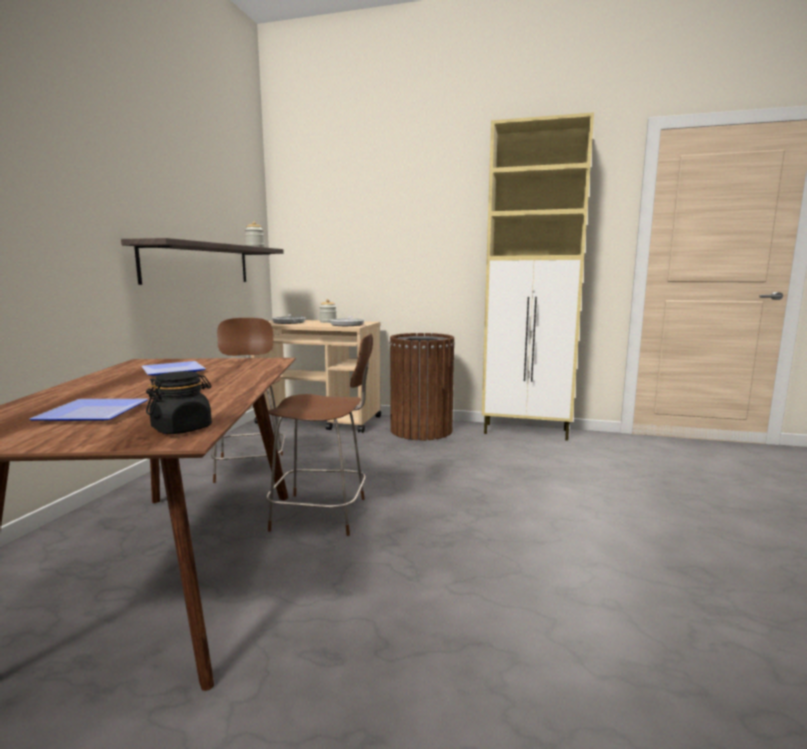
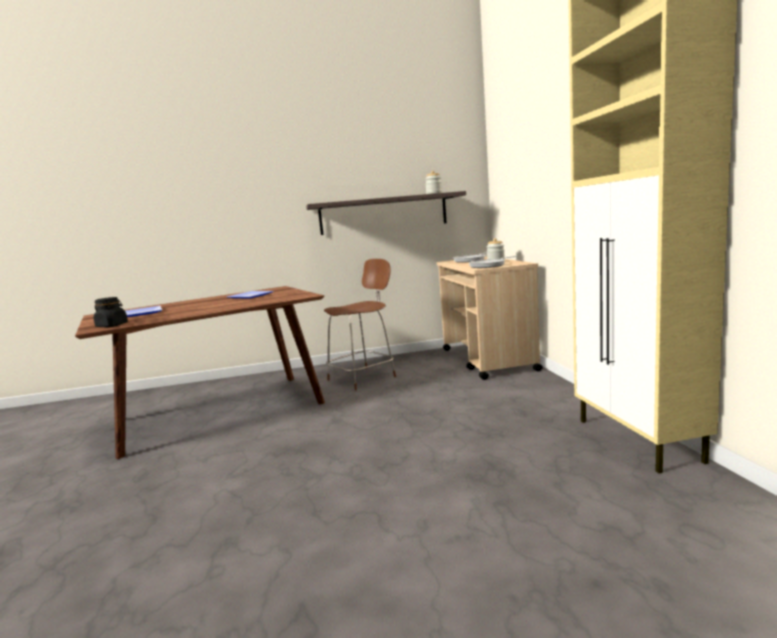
camera: 65 degrees right, 0 degrees up
(323, 514) = (306, 421): brown chair -> none
(421, 430) = (532, 395): brown trash can -> none

